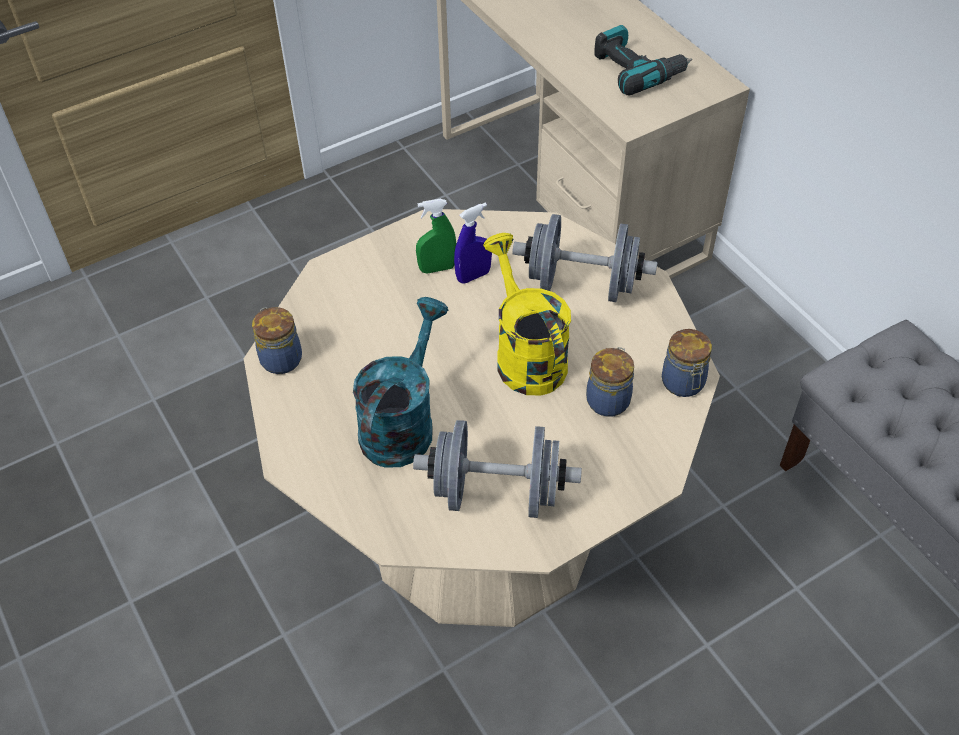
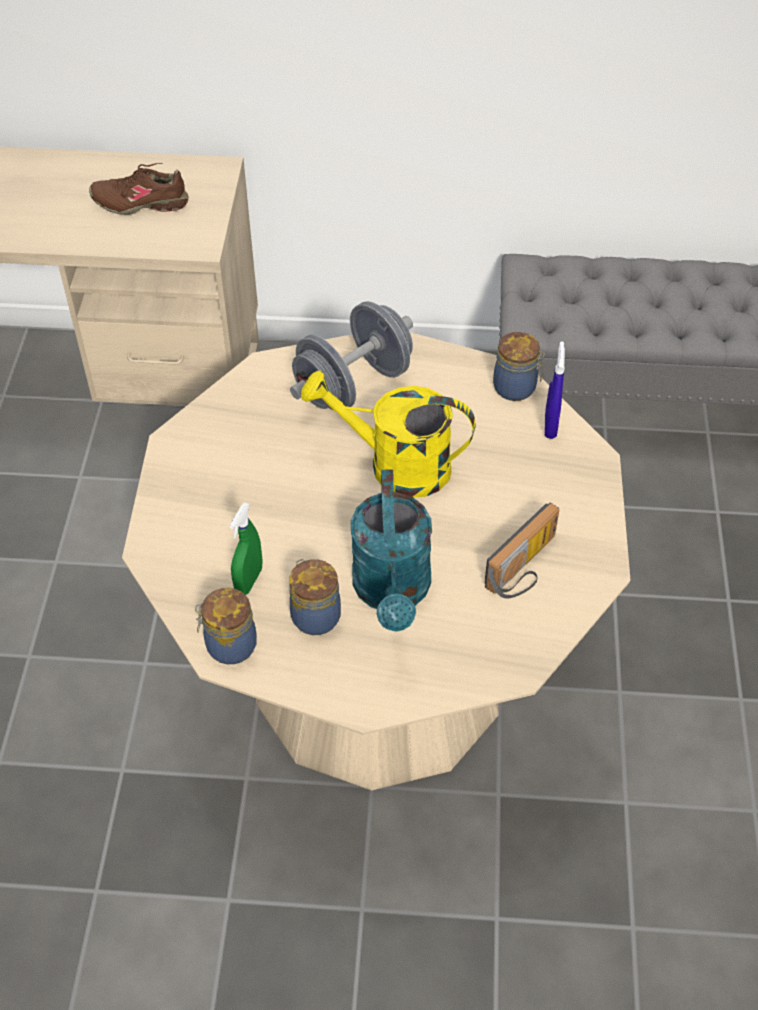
camera: 55 degrees left, 0 degrees up
(402, 422) = (393, 592): turquoise watering can -> turquoise watering can turned 150 degrees counterclockwise
(437, 268) = (234, 468): green spray bottle -> green spray bottle (249, 580)
(473, 276) = (270, 449): blue spray bottle -> blue spray bottle (550, 426)
(497, 493) = (525, 568): grey dumbbell -> radio
(608, 399) = (491, 441): jar -> jar (314, 615)
(637, 70) = (141, 202): power drill -> brown shoe

